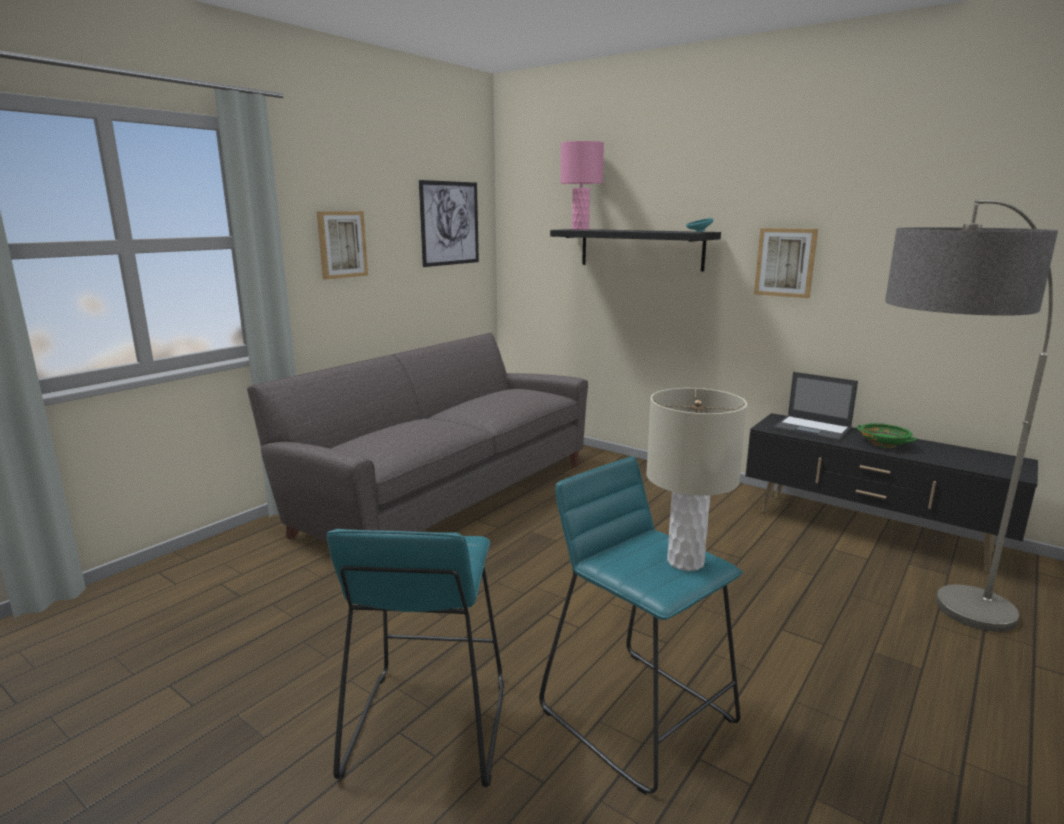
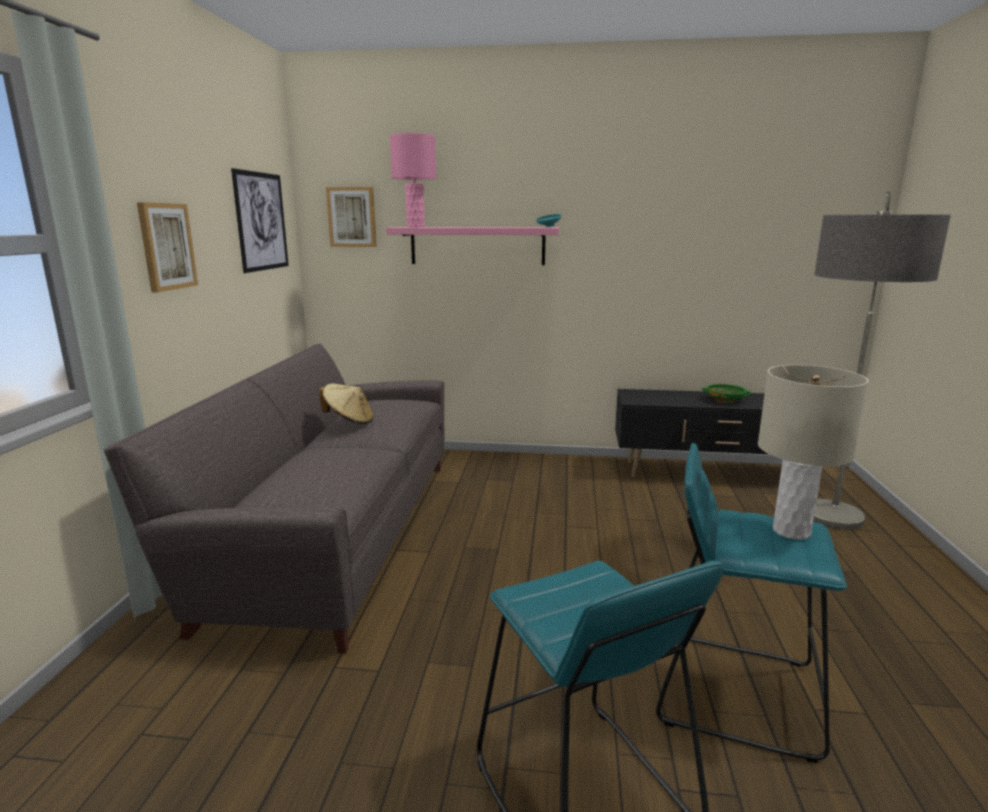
camera: 30 degrees left, 0 degrees up
(471, 401) = (349, 421): none -> beige hat
(640, 249) = (477, 246): black shelf -> pink shelf
(785, 262) = (621, 253): picture -> picture (352, 217)
(813, 429) = (665, 397): laptop -> none

